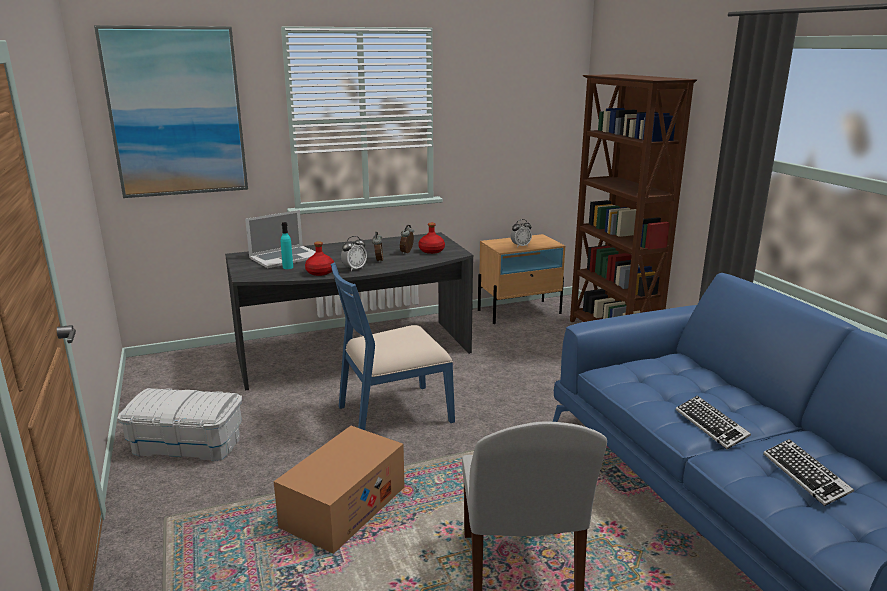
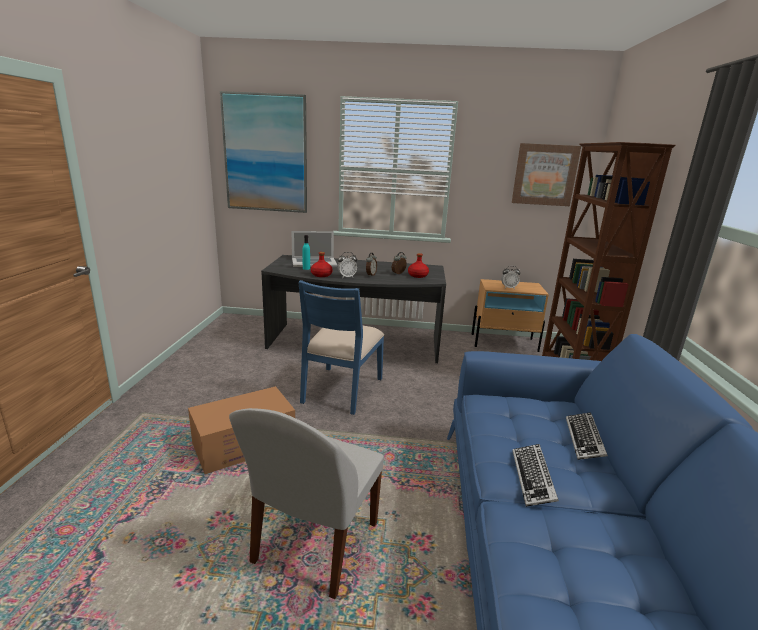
camera: 25 degrees right, 0 degrees up
(186, 444) = (199, 372): white storage box -> none
(393, 413) = (341, 390): blue chair -> blue chair turned 75 degrees counterclockwise
(535, 108) = (544, 175): none -> picture
(805, 476) = (588, 569): keyboard -> keyboard (584, 439)

